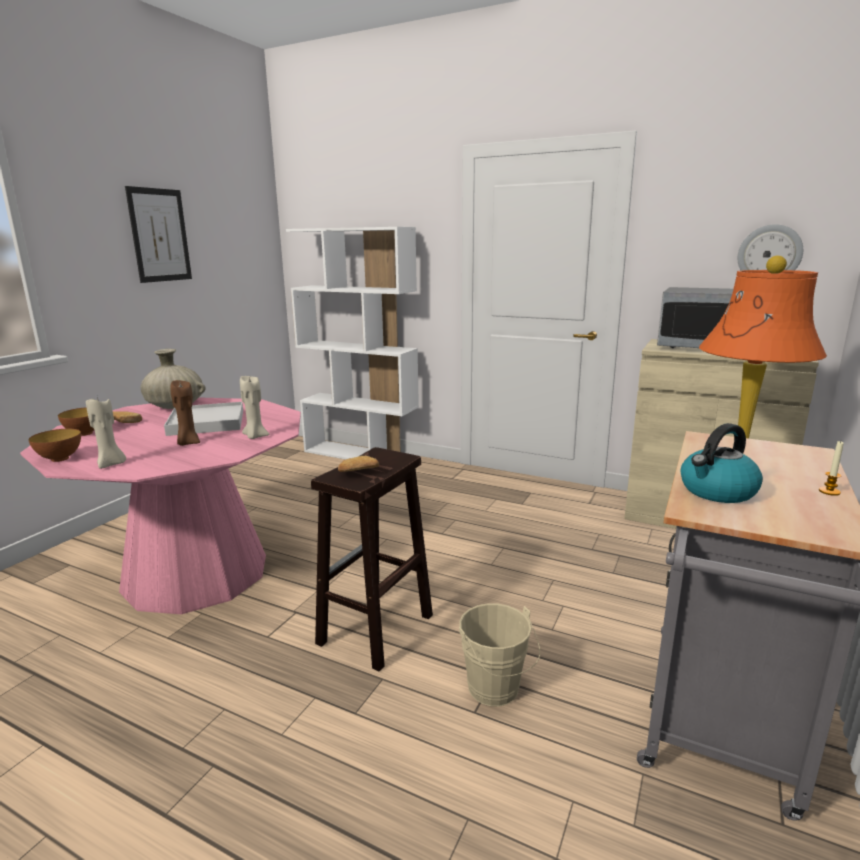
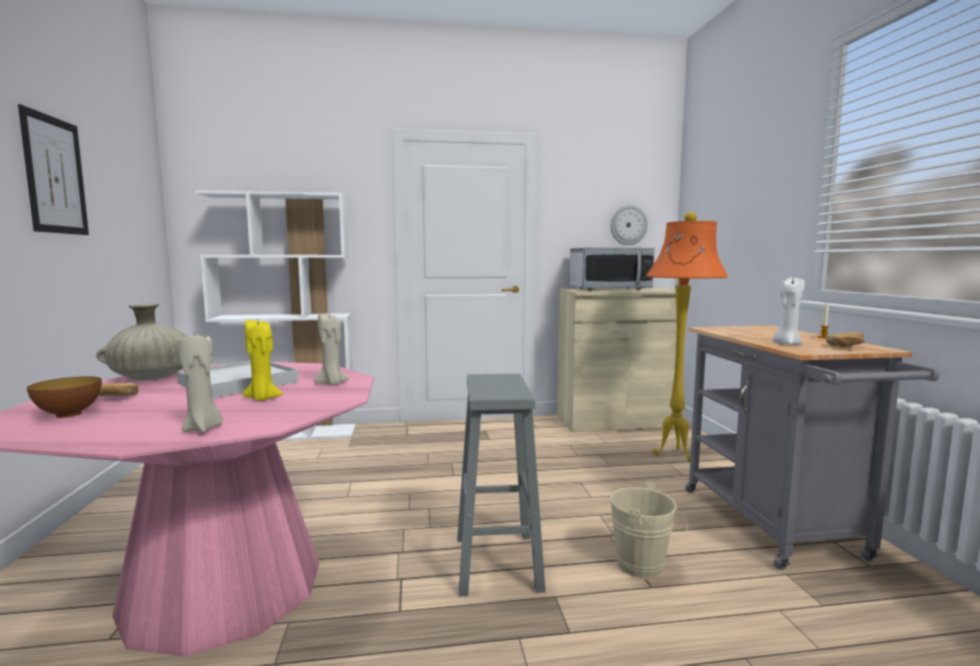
camera: 35 degrees left, 10 degrees down
(60, 459) = (97, 439): bowl -> none
(188, 443) = (262, 399): brown candle -> yellow candle
(356, 473) = (498, 389): bread -> bread (847, 348)
(375, 630) = (498, 564): brown stool -> grey stool
(717, 491) = (786, 343): kettle -> white candle

